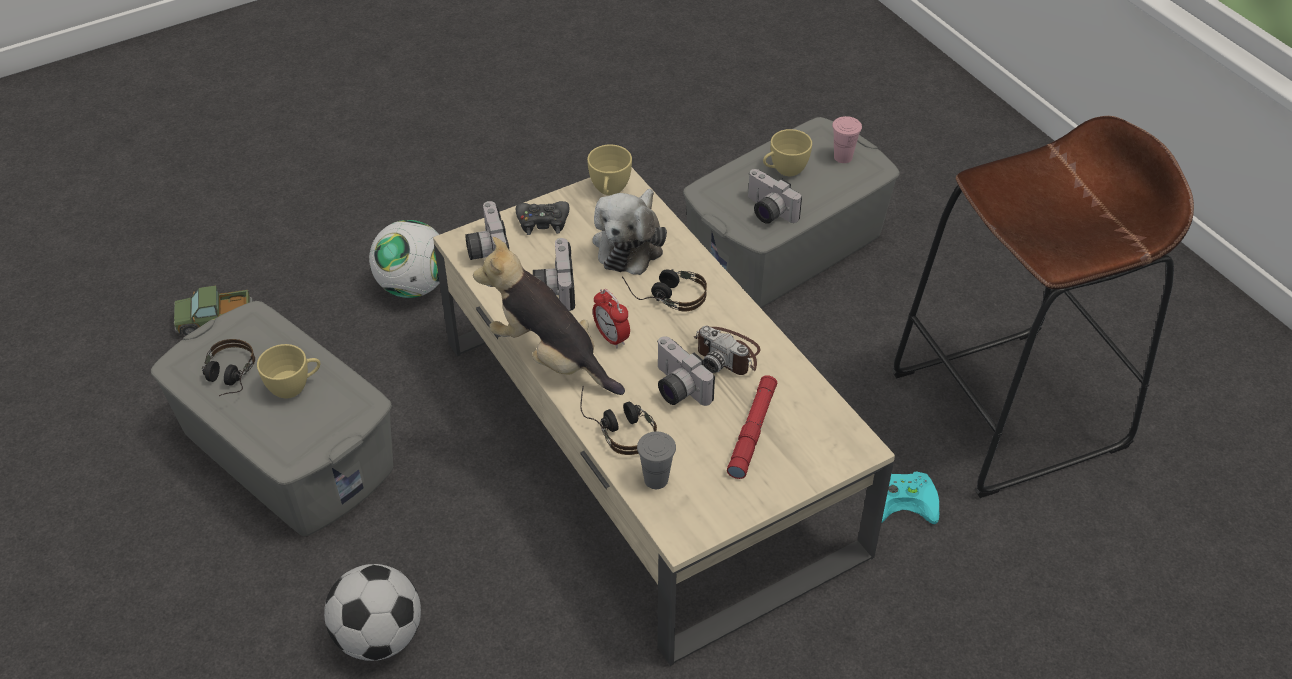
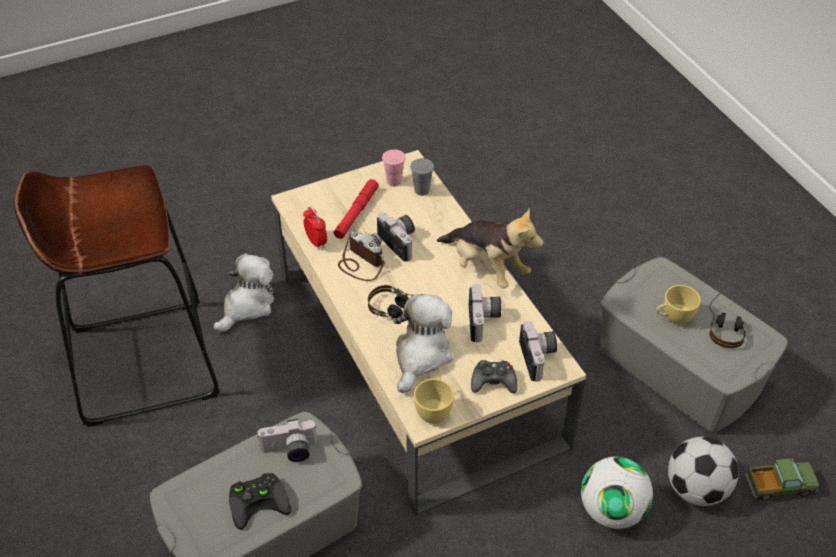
camera: 175 degrees left, 0 degrees up
(378, 638) = (589, 251): football -> football (697, 489)
(611, 337) = (442, 279): alarm clock -> alarm clock (316, 242)
(618, 426) = (442, 221): headphones -> none
(767, 212) = (290, 451): camera -> camera turned 120 degrees clockwise
(784, 170) = (260, 500): yellow cup -> black game controller
(843, 157) = (197, 513): pink cup -> pink cup (394, 181)
(904, 499) = (247, 306): turquoise game controller -> plush toy

